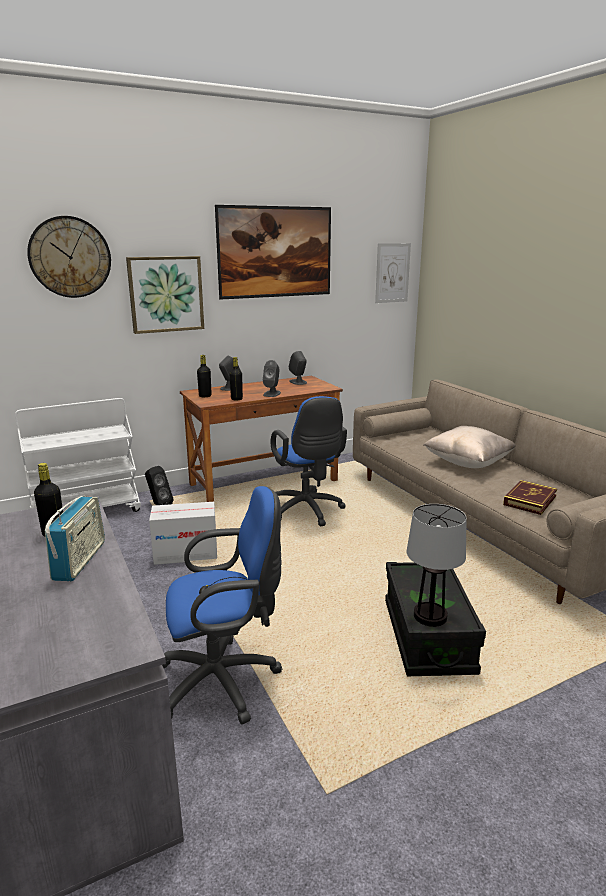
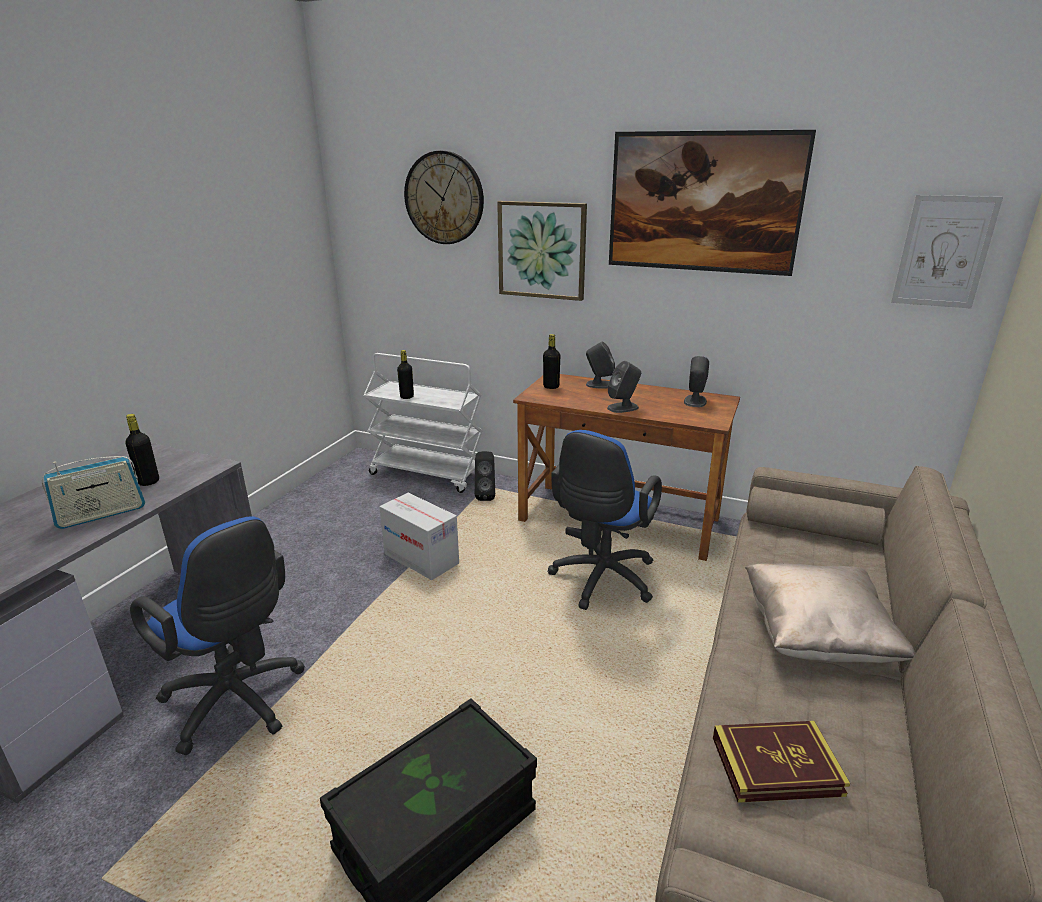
camera: 50 degrees right, 5 degrees up
(236, 399) = (570, 401): black bottle -> black bottle (407, 397)
(429, 616) = (377, 802): table lamp -> none

